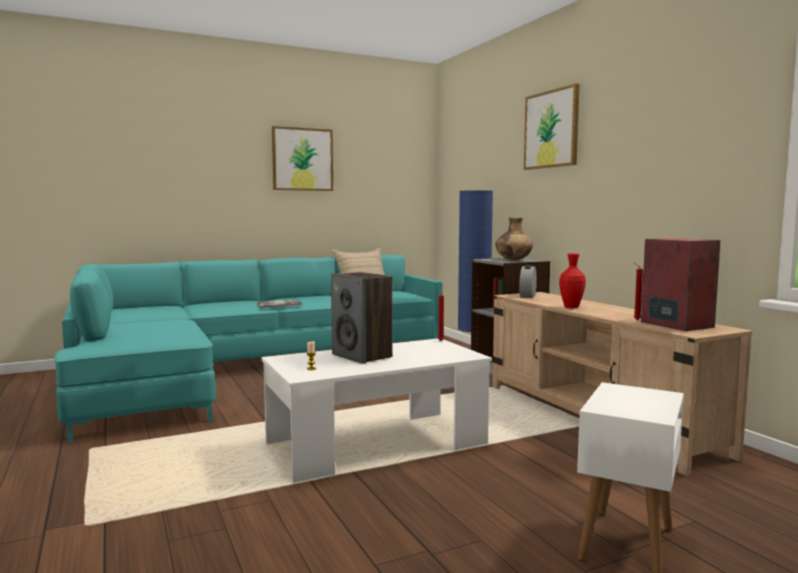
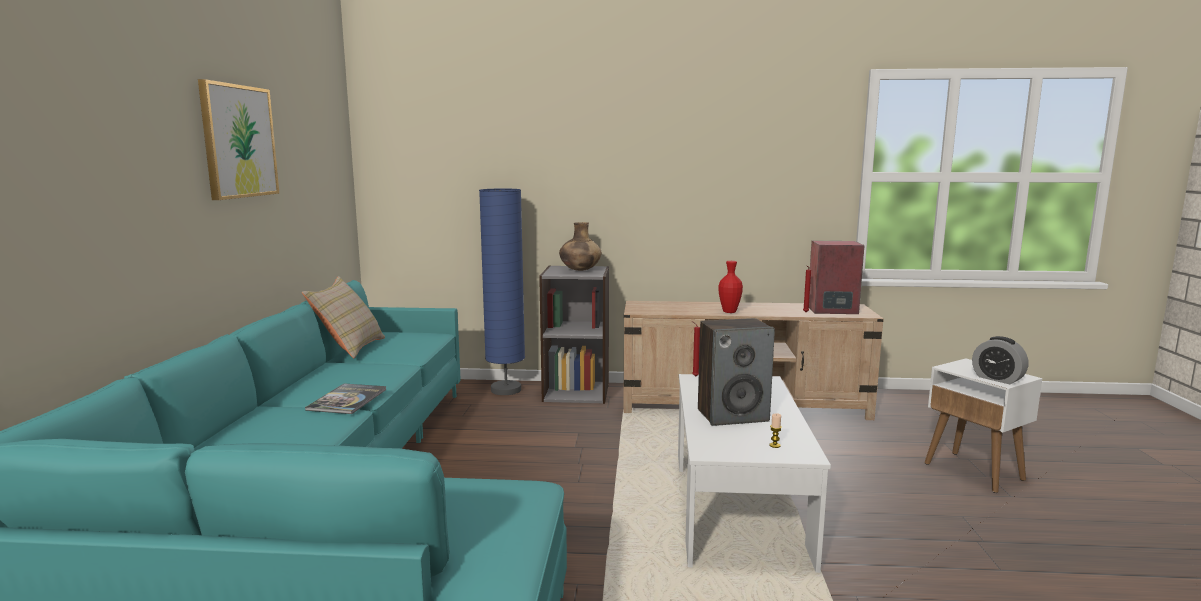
camera: 60 degrees left, 5 degrees up
(527, 296) = (649, 308): alarm clock -> alarm clock (997, 379)
(551, 129) = (602, 123): picture -> none

